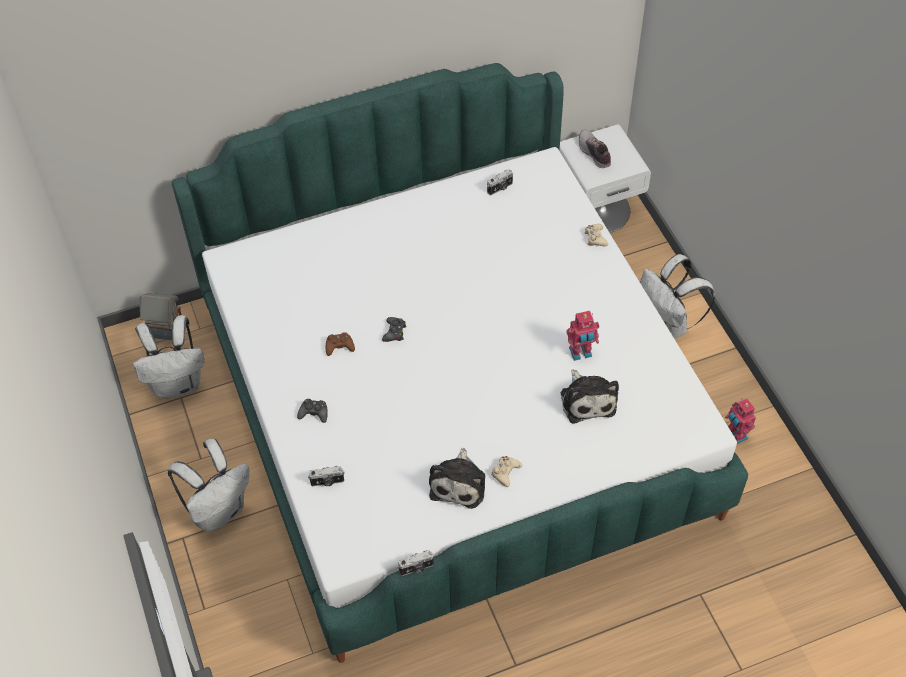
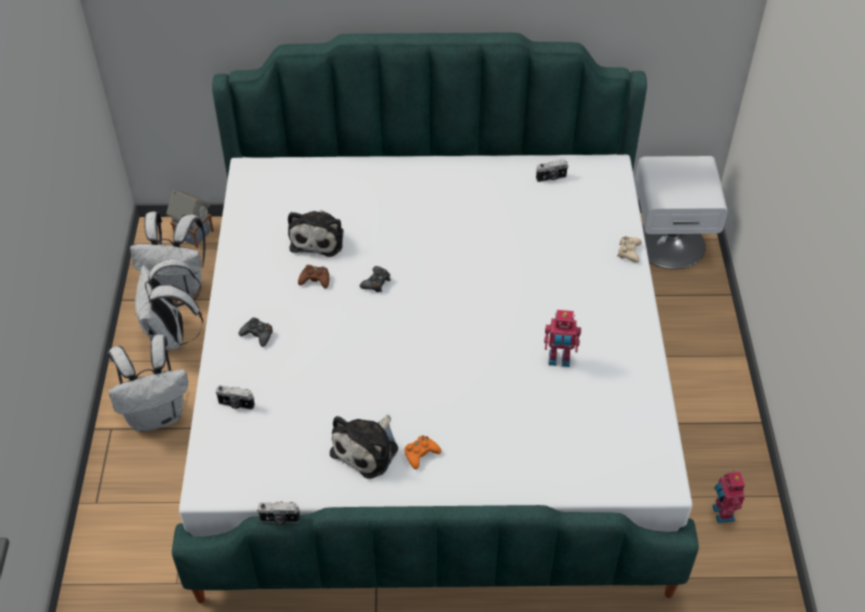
camera: 20 degrees right, 5 degrees down
(505, 472) = (421, 454): beige game controller -> orange game controller
(587, 400) = (543, 409): plush toy -> plush toy (318, 238)
(594, 153) = (673, 177): shoe -> none
(667, 325) = (695, 377): white backpack -> white backpack (171, 337)

